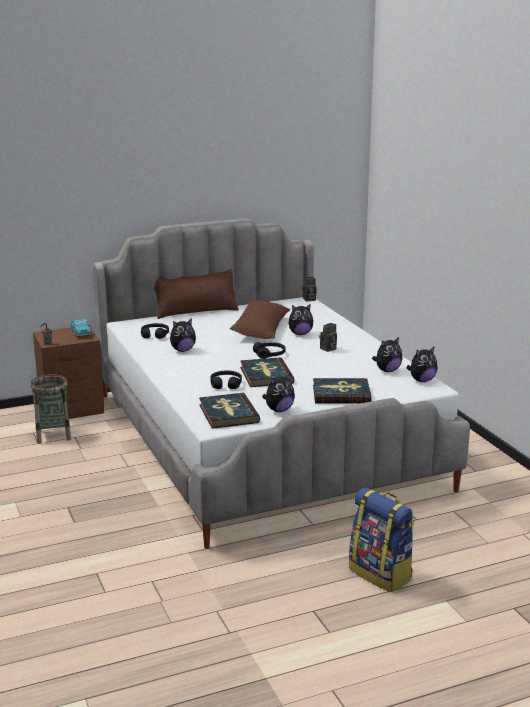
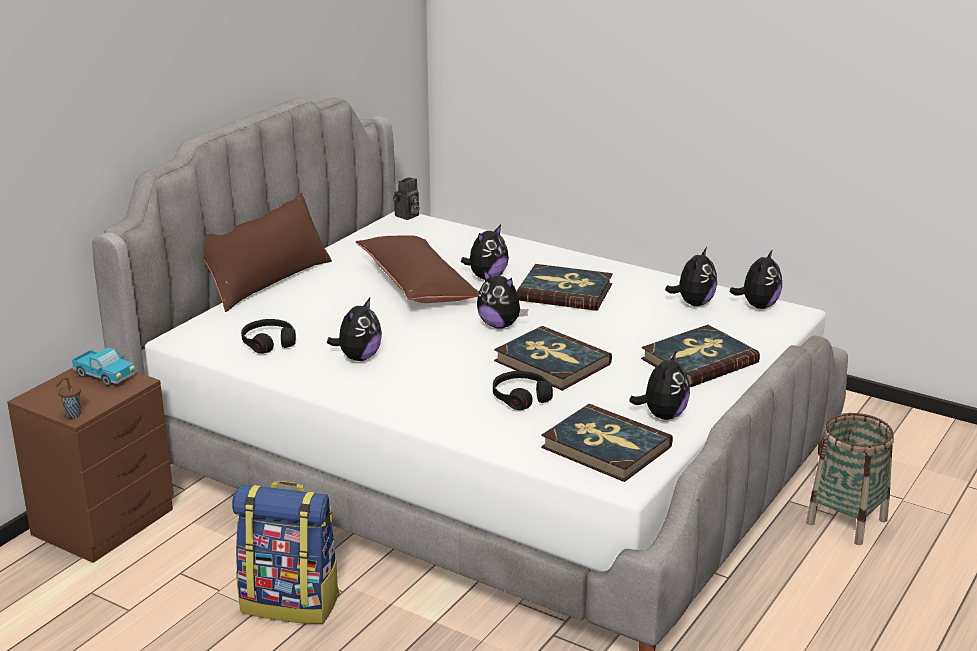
camera: 35 degrees left, 5 degrees up
(53, 434) = (135, 583): basket -> basket (846, 521)
(269, 354) = (500, 325): black headphones -> plush toy
(328, 349) = (565, 292): camera -> book
(381, 574) = (904, 615): backpack -> backpack (291, 602)

